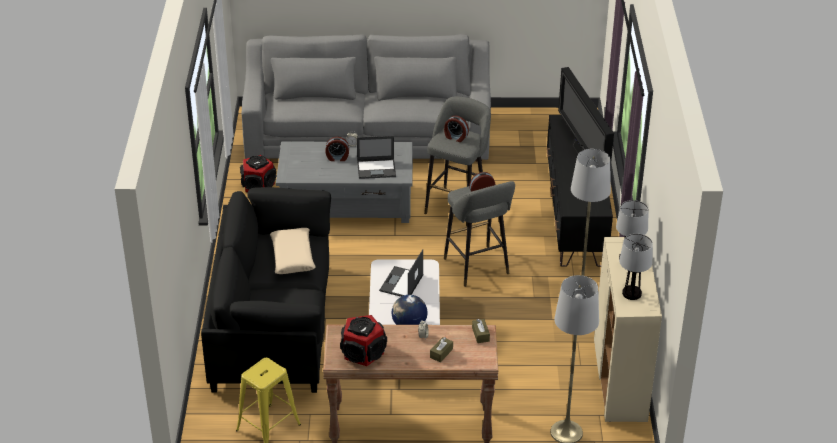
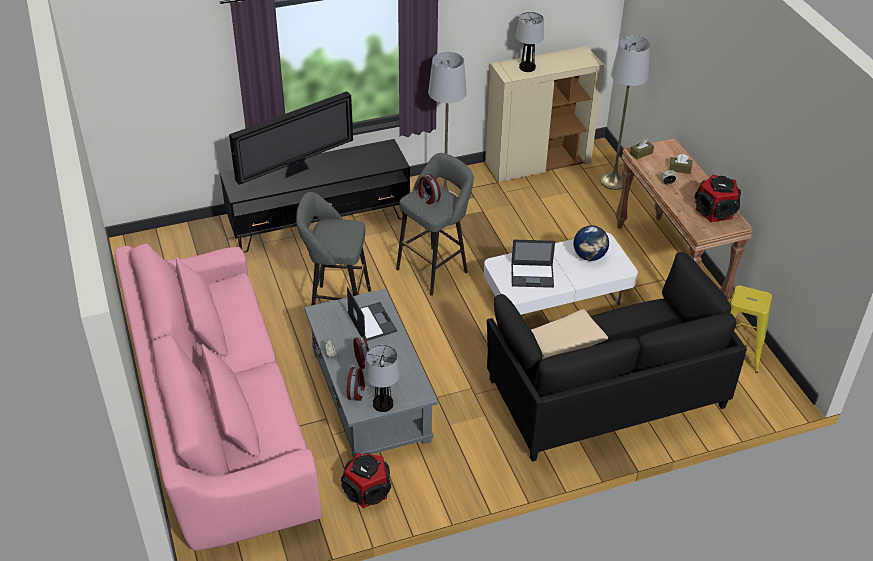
camera: 110 degrees left, 5 degrees up
(368, 135) = (219, 415): grey sofa -> pink sofa
(455, 137) = (335, 235): alarm clock -> alarm clock (356, 392)
(632, 293) = (570, 61): table lamp -> table lamp (382, 404)

